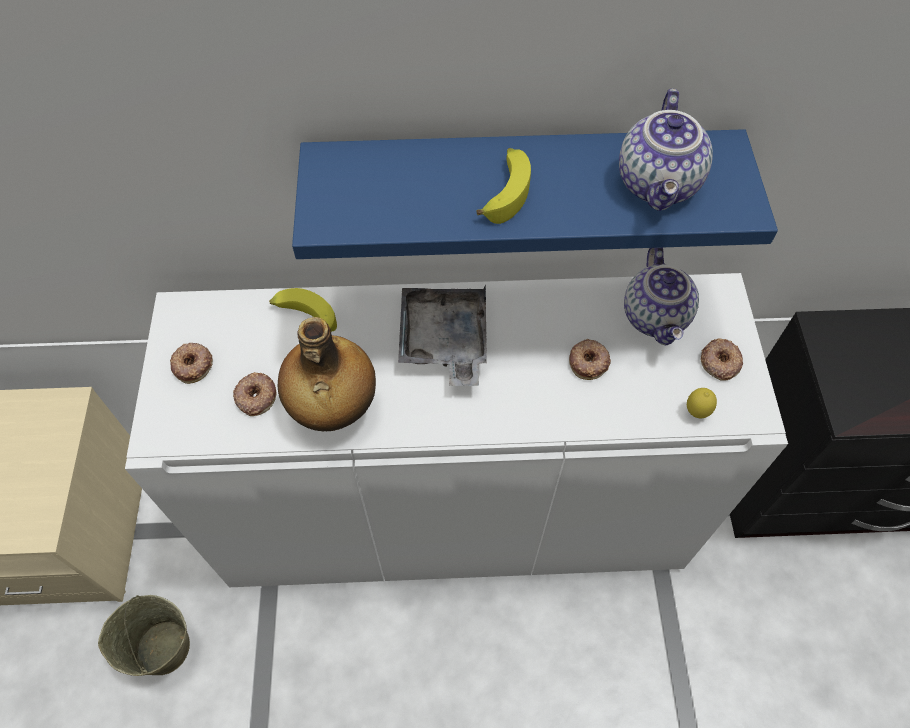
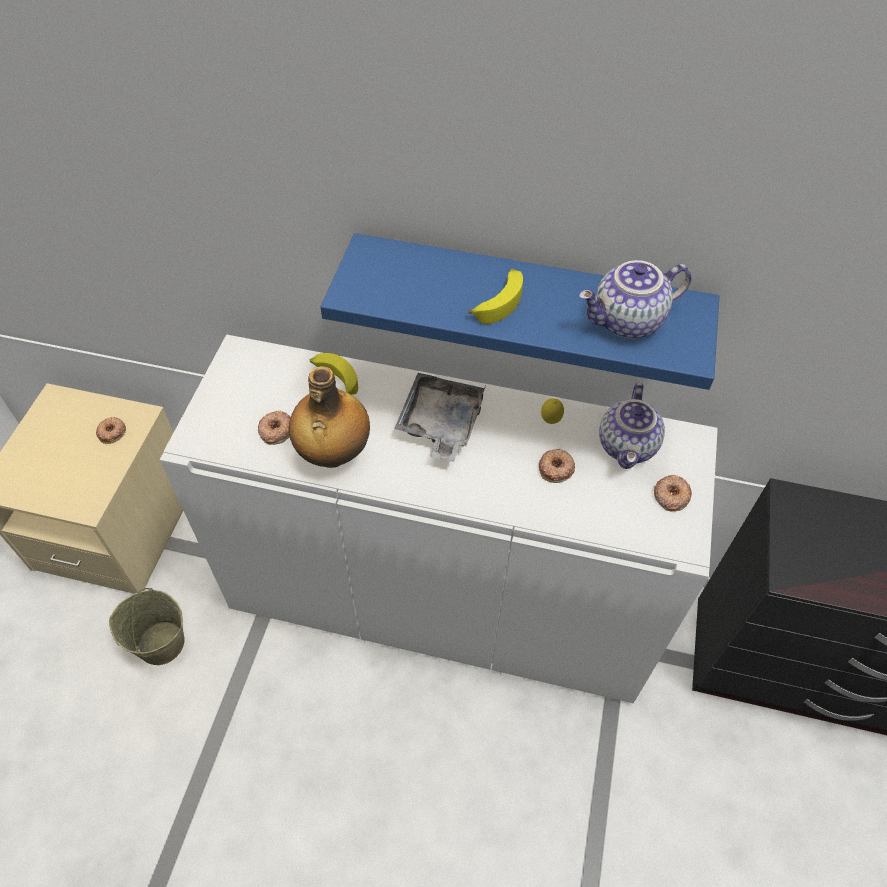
camera: 15 degrees right, 5 degrees down
(193, 364) = (236, 395): donut -> donut (112, 432)
(659, 185) = (627, 322): teapot -> teapot turned 45 degrees clockwise
(696, 412) = (635, 531): lemon -> lemon (550, 421)

